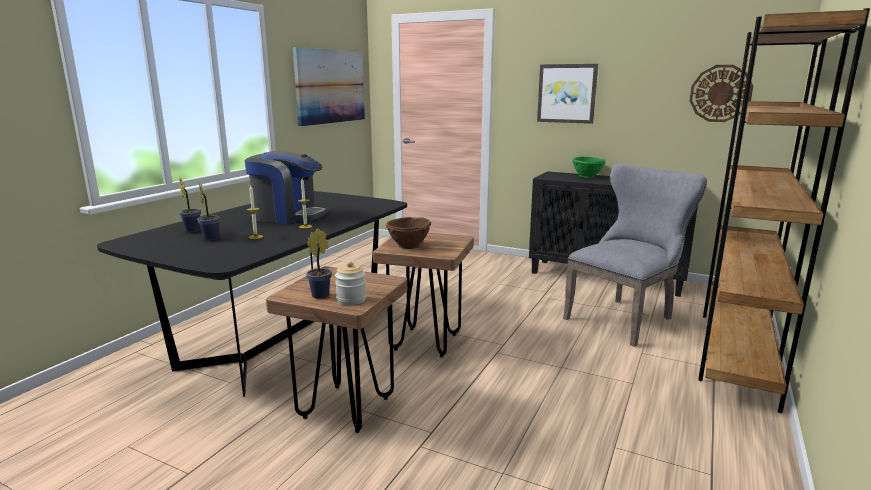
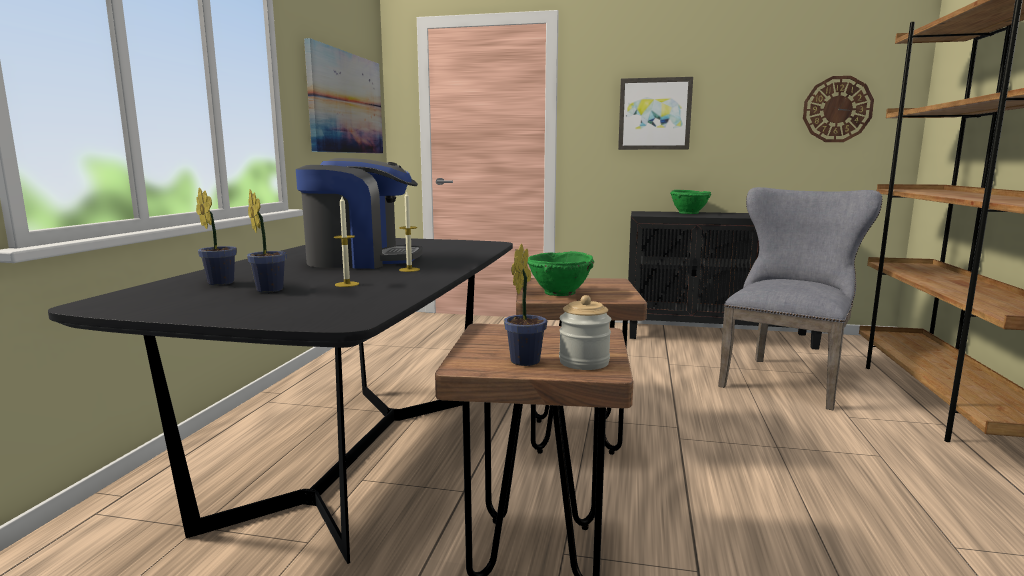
camera: 15 degrees left, 5 degrees down
(408, 246) = (559, 293): brown bowl -> green bowl

